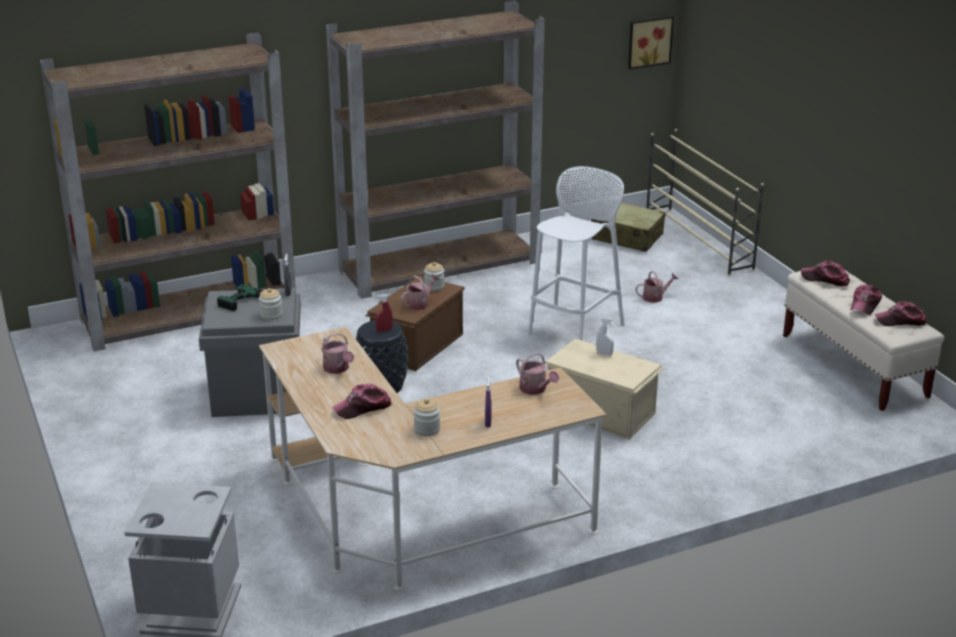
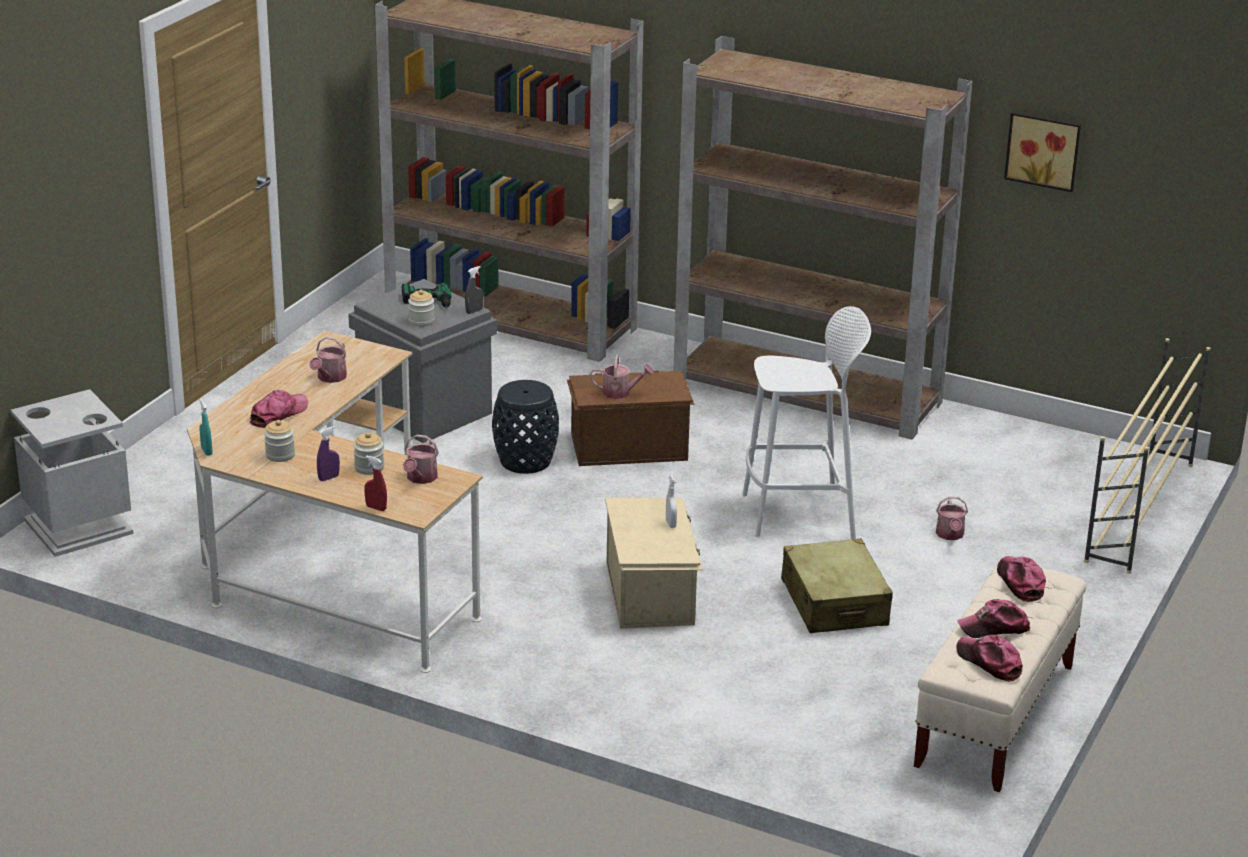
camera: 50 degrees right, 0 degrees up
(362, 407) = (278, 414): cap -> cap turned 105 degrees clockwise
(377, 456) = (206, 451): none -> turquoise spray bottle
(384, 330) = (526, 394): red spray bottle -> red spray bottle (376, 508)
(434, 286) = (667, 385): jar -> jar (369, 468)
(626, 237) = (1067, 465): beige suitcase -> beige suitcase (834, 603)
(649, 41) = (1186, 204): picture -> picture (1043, 150)
(655, 297) = (950, 535): watering can -> watering can turned 60 degrees clockwise

